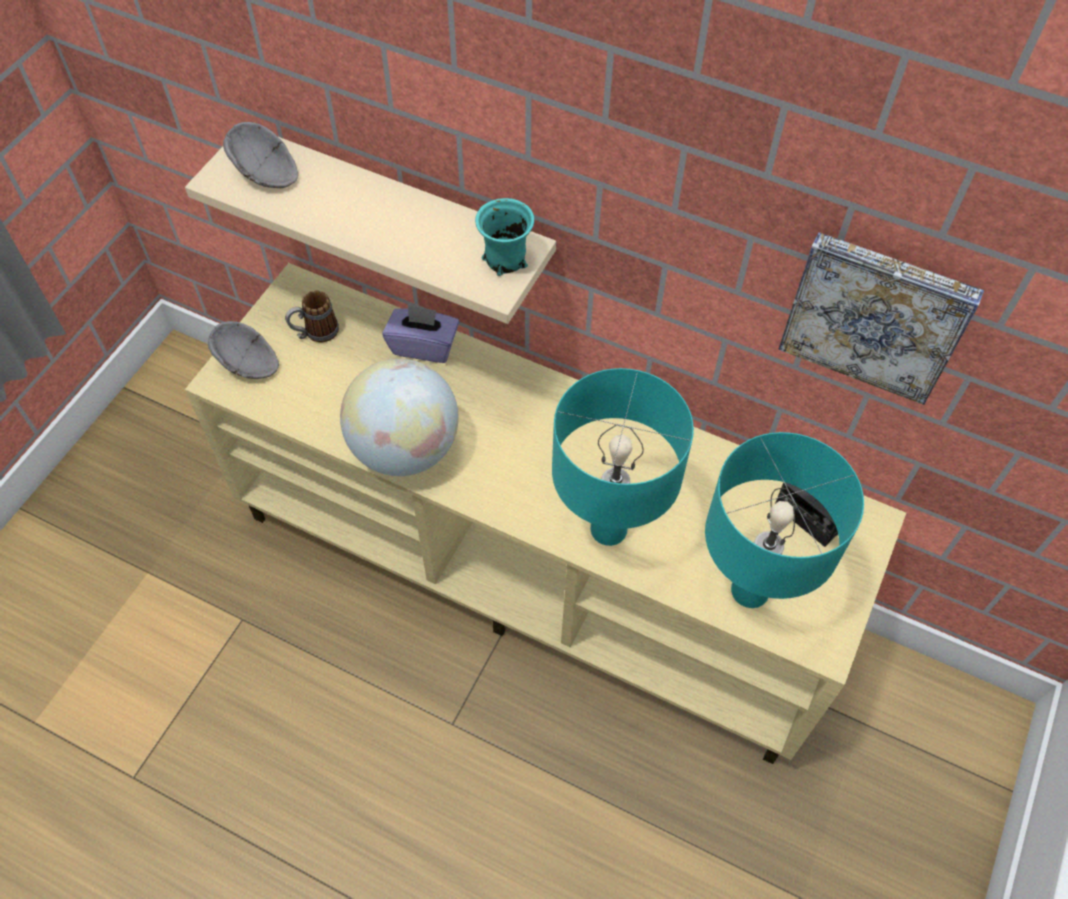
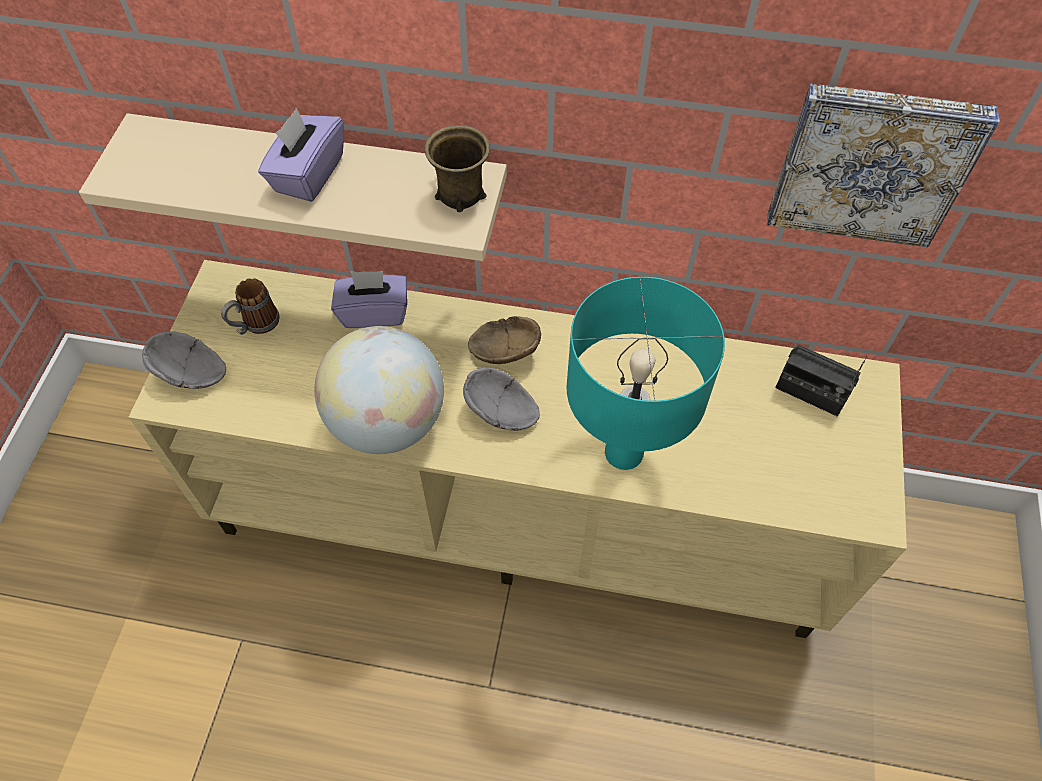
camera: 15 degrees left, 0 degrees up
(266, 174) = (168, 160): grey bowl -> grey bowl (503, 413)
(379, 212) = (308, 174): none -> purple tissue box
(504, 259) = (459, 194): turquoise mug -> brown mug
(530, 408) = (503, 350): none -> brown bowl
(749, 592) = (783, 479): turquoise table lamp -> none

